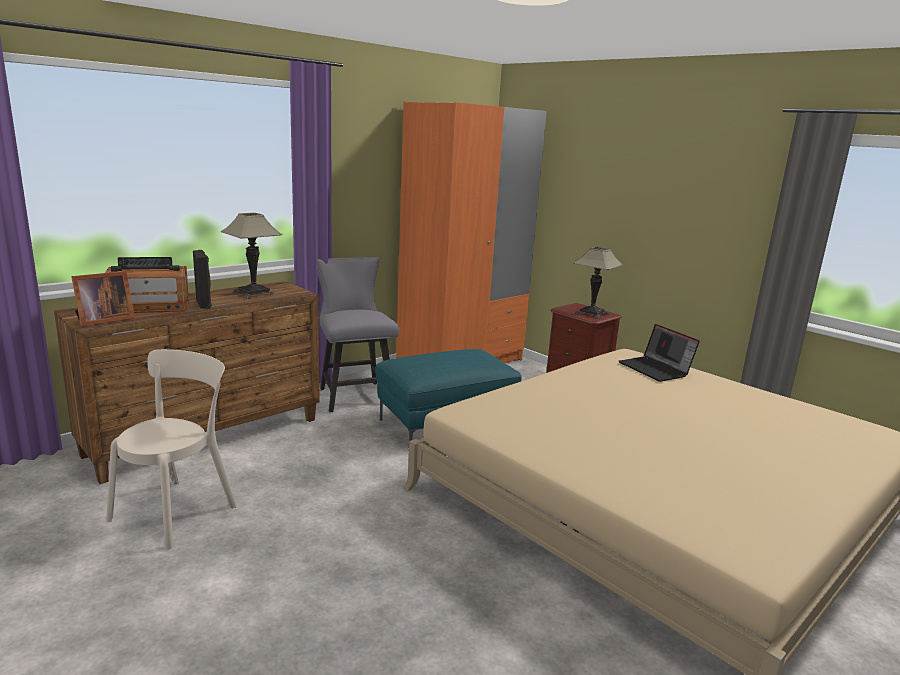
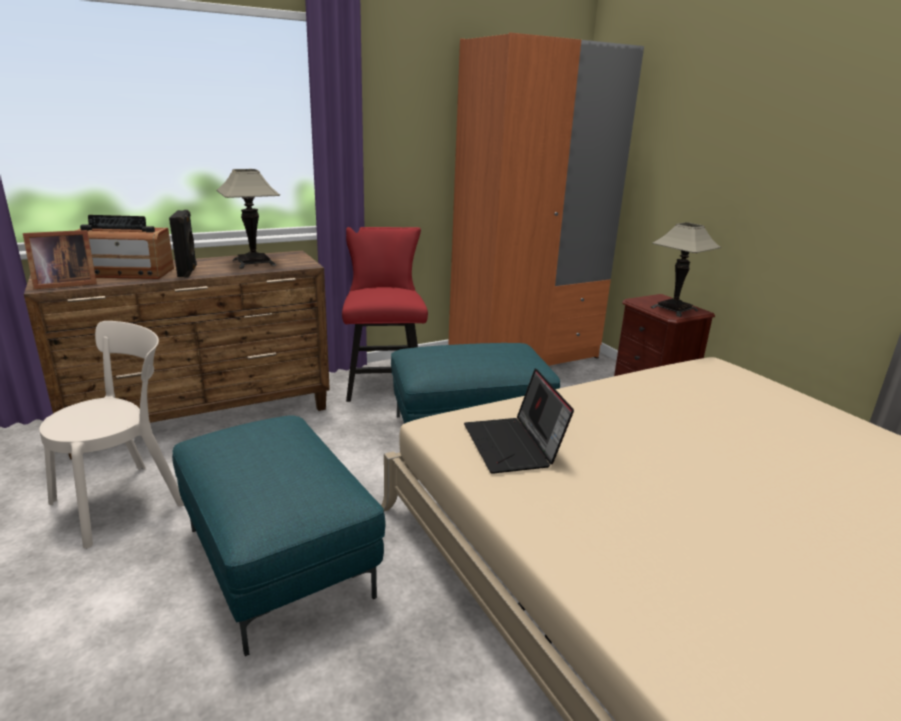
camera: 15 degrees right, 5 degrees up
(345, 535) = (280, 561): none -> turquoise ottoman
(354, 394) = (384, 382): grey chair -> red chair
(656, 369) = (744, 390): laptop -> laptop (514, 446)

